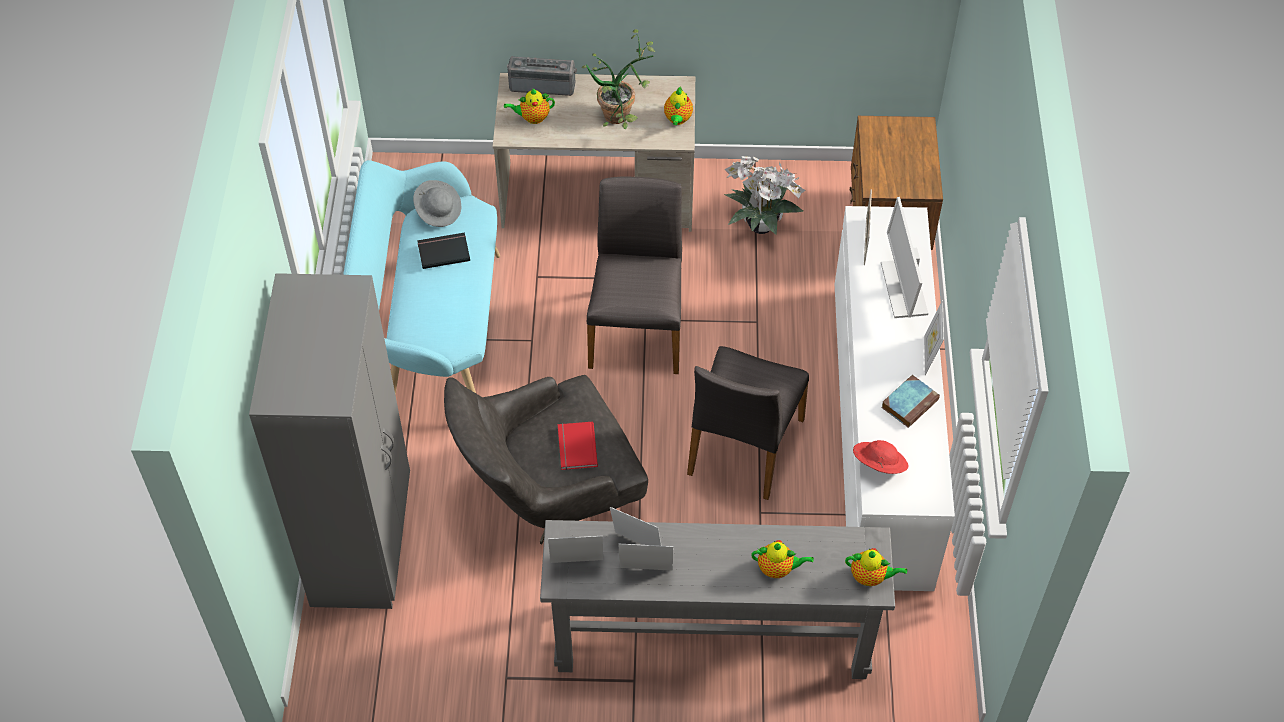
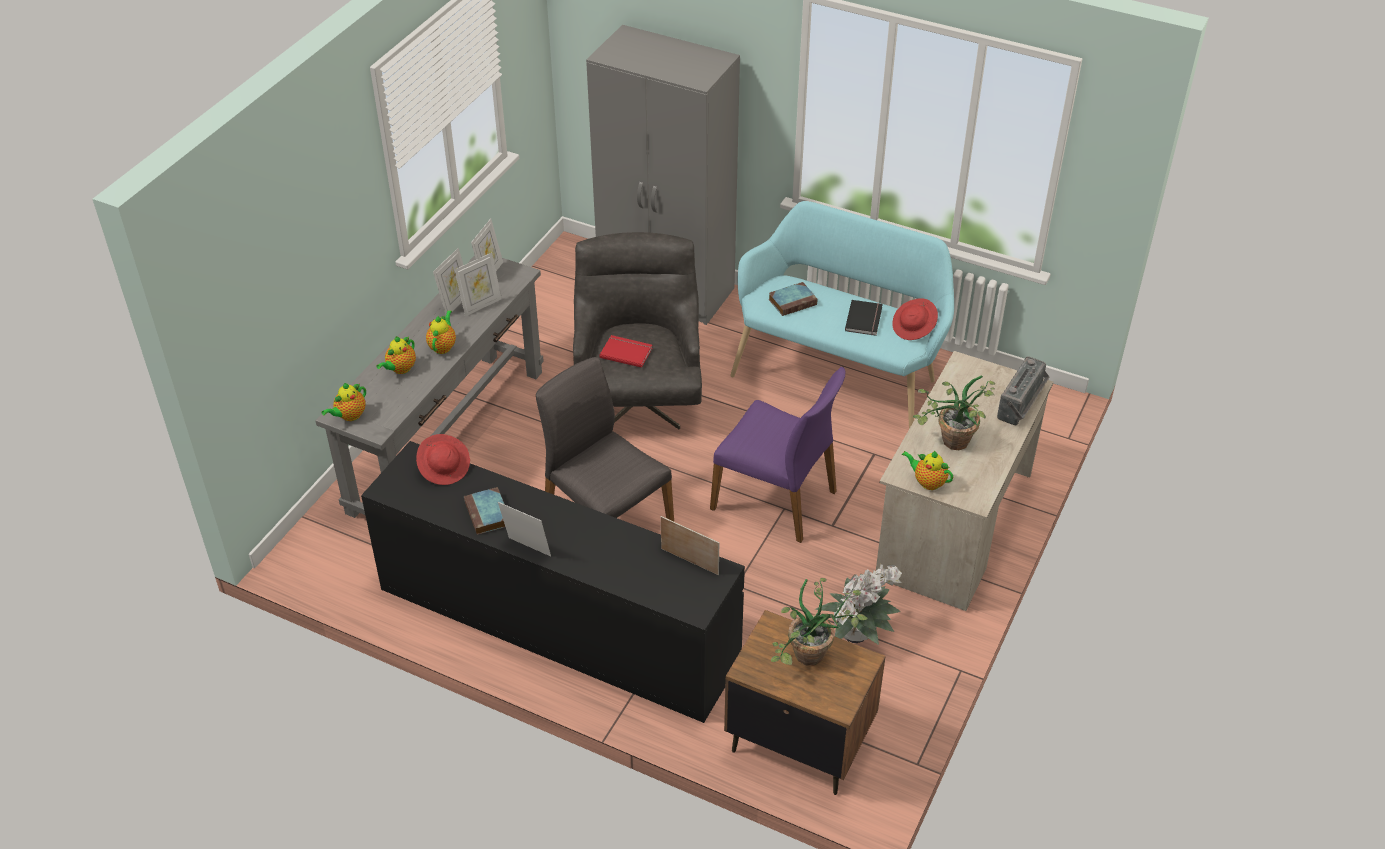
camera: 115 degrees right, 10 degrees down
(438, 211) = (914, 328): grey hat -> red hat
(443, 316) = (793, 301): none -> book
(532, 118) = (978, 385): teapot -> teapot (443, 346)
(637, 329) = (776, 499): grey chair -> purple chair
(881, 432) = (557, 624): white dresser -> black dresser
(894, 155) = (809, 661): none -> potted plant
(903, 288) = (615, 565): monitor -> none

